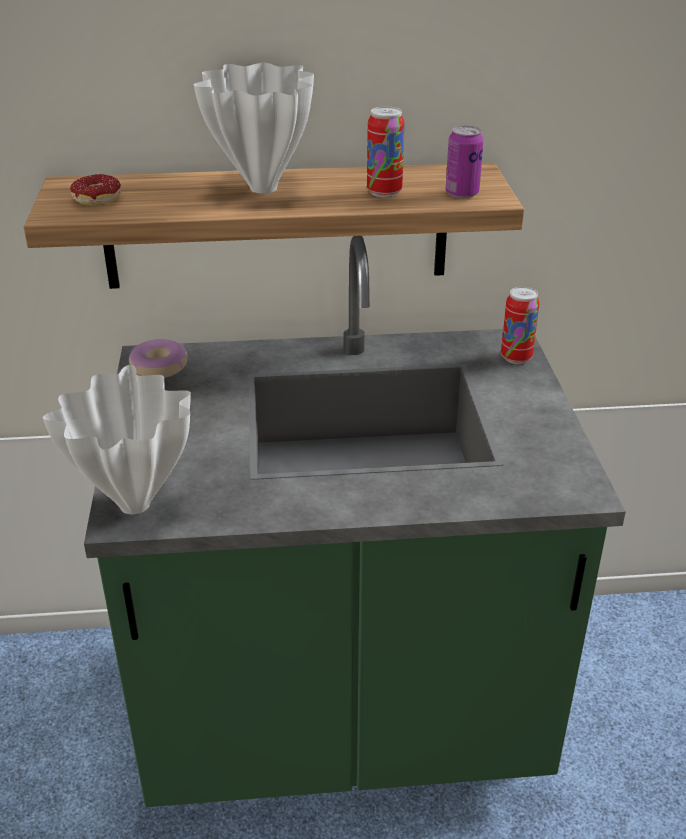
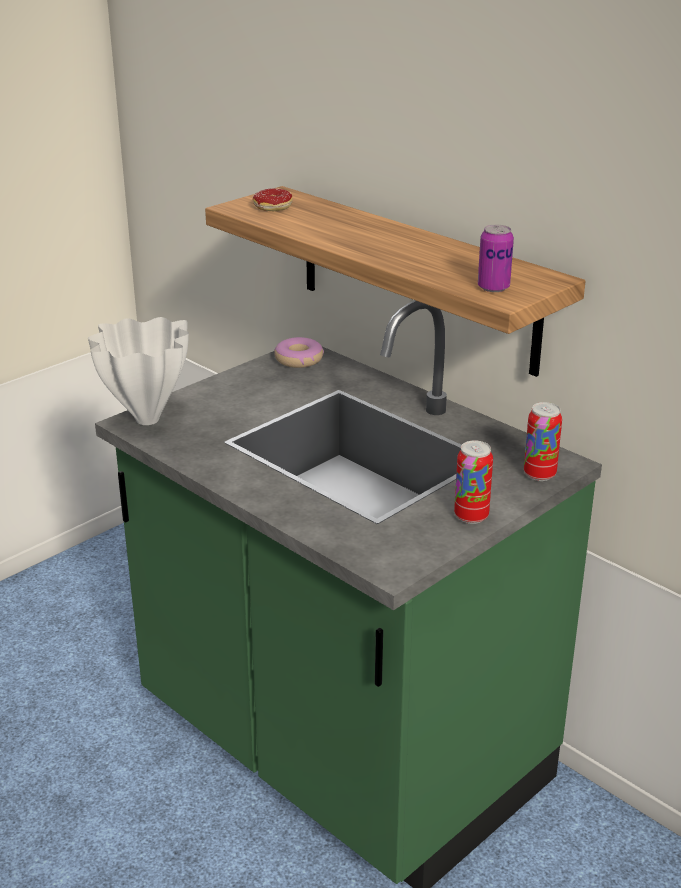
camera: 50 degrees right, 5 degrees down
(262, 187) = (377, 235): white vase -> none
(384, 192) = (443, 266): can -> can (471, 516)

